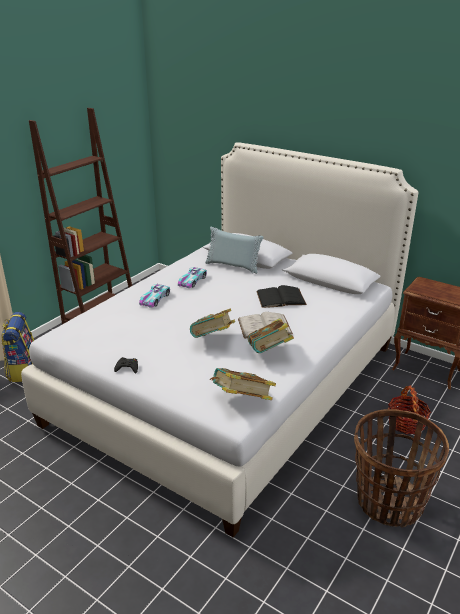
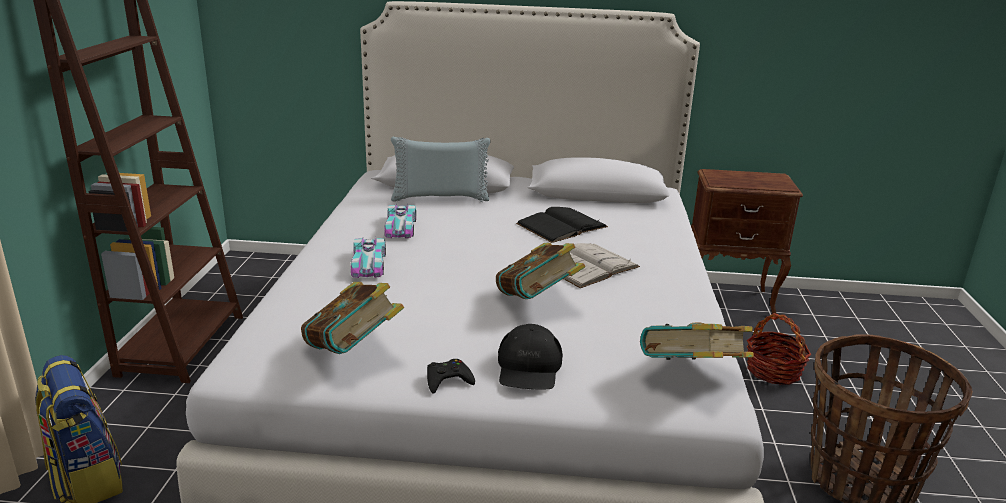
camera: 30 degrees left, 5 degrees down
(168, 372) = (529, 367): none -> black cap
(269, 353) = (641, 298): book -> book (353, 351)

